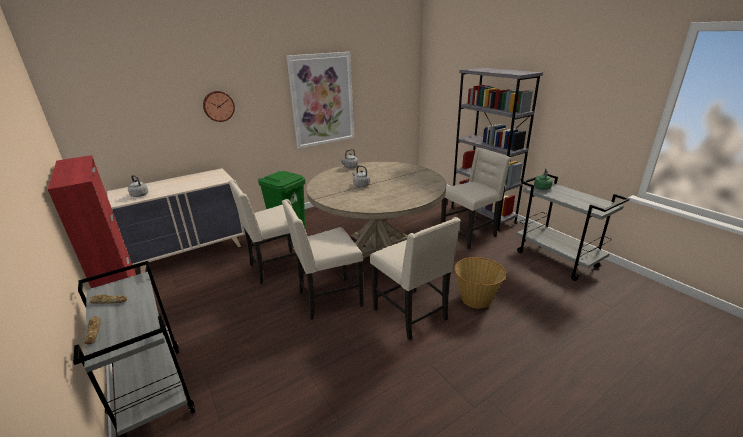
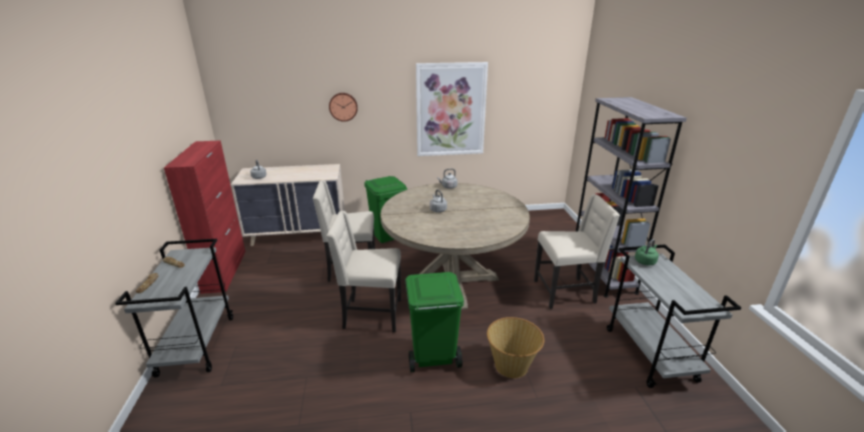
camera: 25 degrees right, 0 degrees up
(412, 315) = (432, 357): beige chair -> green trash can

